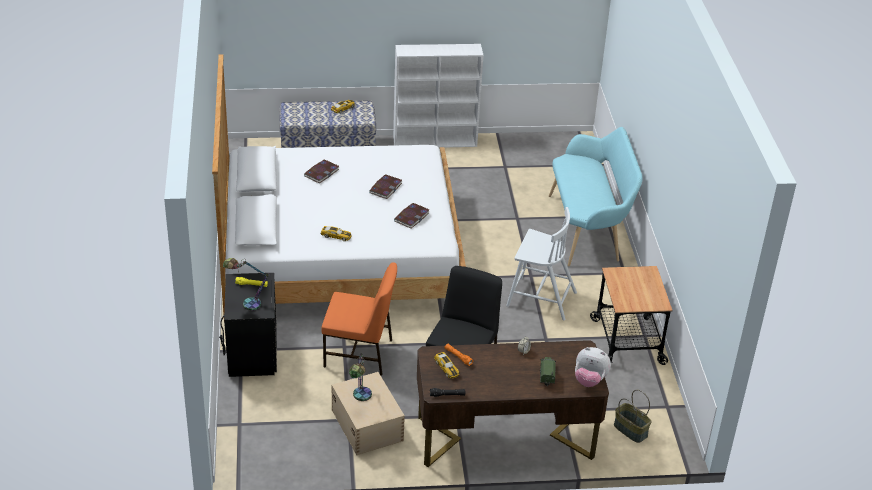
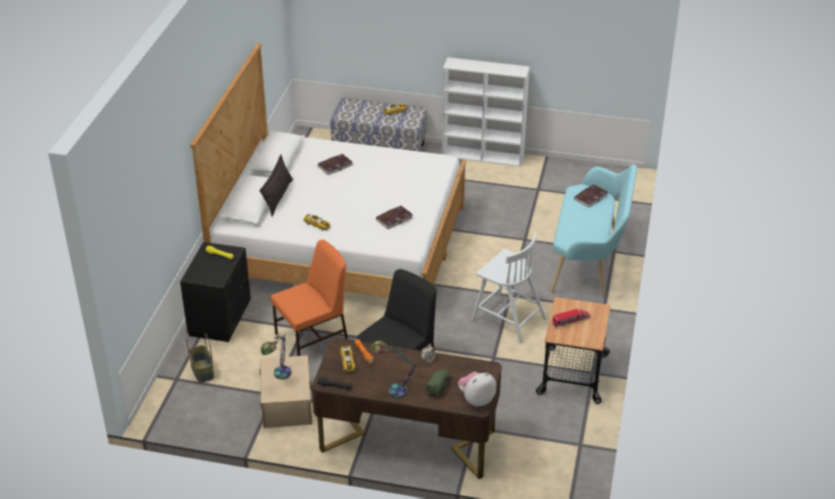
camera: 20 degrees right, 0 degrees up
(246, 303) = (206, 271): table lamp -> table lamp (393, 389)
(280, 214) = (278, 197): none -> pillow
(359, 354) = (313, 338): orange chair -> orange chair turned 60 degrees counterclockwise
(385, 188) = (385, 188): book -> book (590, 197)
(589, 380) = (476, 399): plush toy -> plush toy turned 105 degrees clockwise
(629, 288) = (570, 321): none -> toy truck
(631, 430) = (532, 459): basket -> basket (203, 371)

